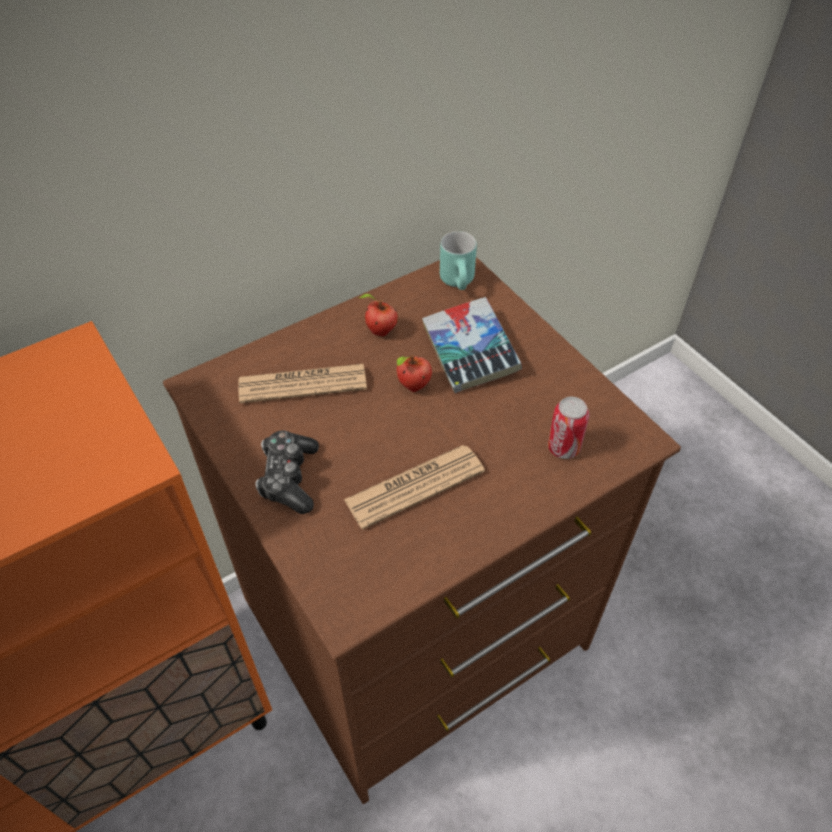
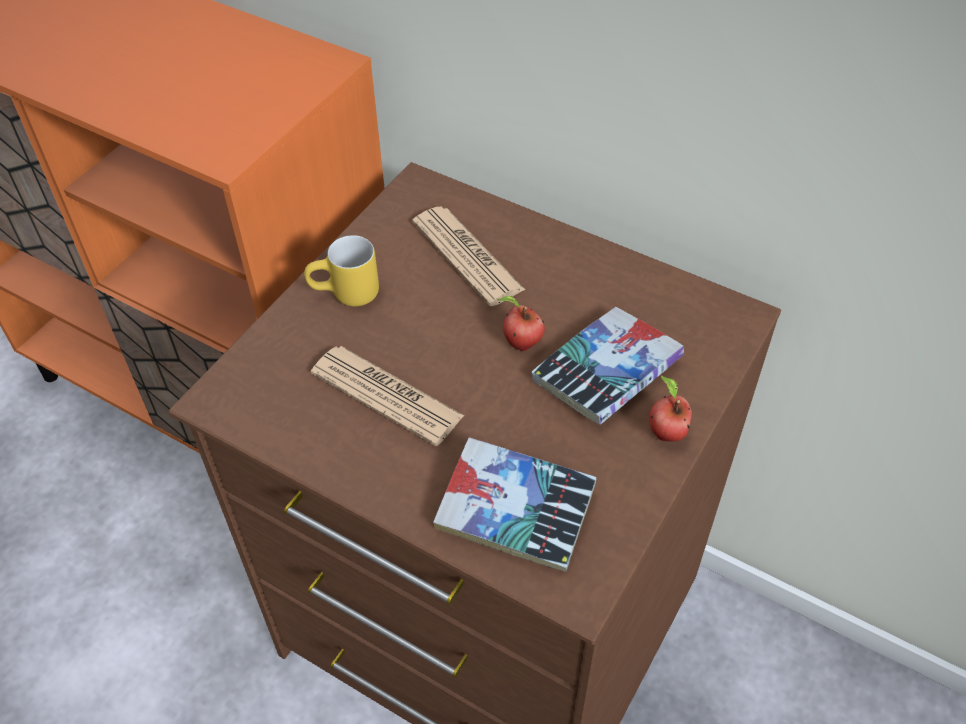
camera: 65 degrees right, 0 degrees up
(289, 478) = (346, 296): game controller -> yellow mug
(379, 331) = (581, 285): apple -> apple (665, 432)
(460, 283) = (712, 324): turquoise mug -> none
(563, 447) = (515, 511): can -> book

